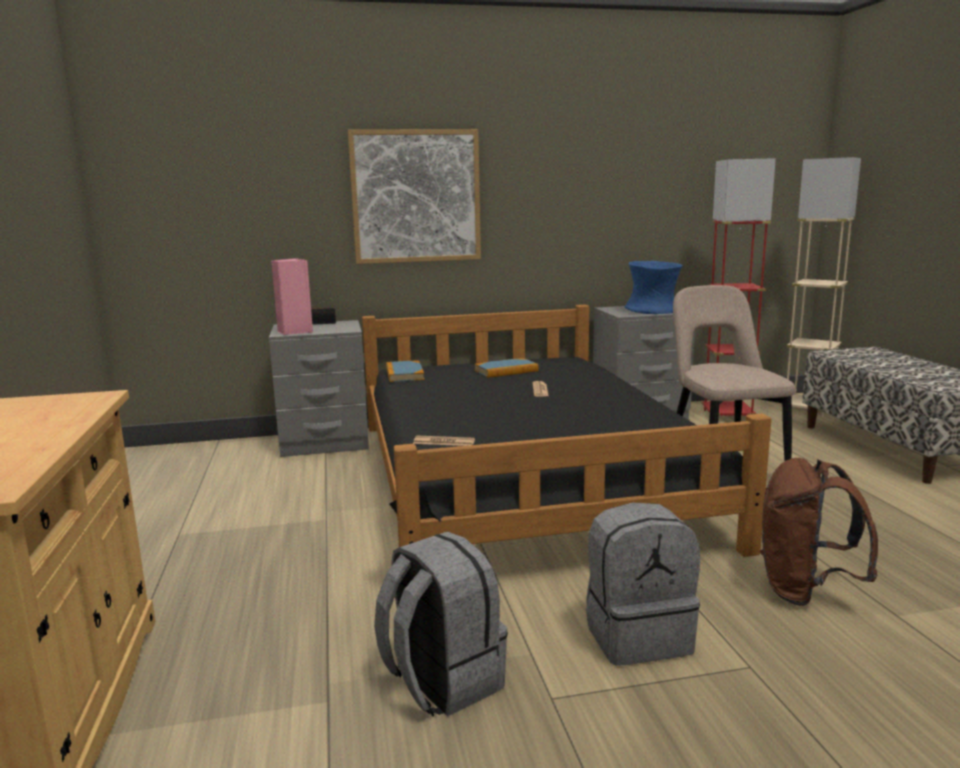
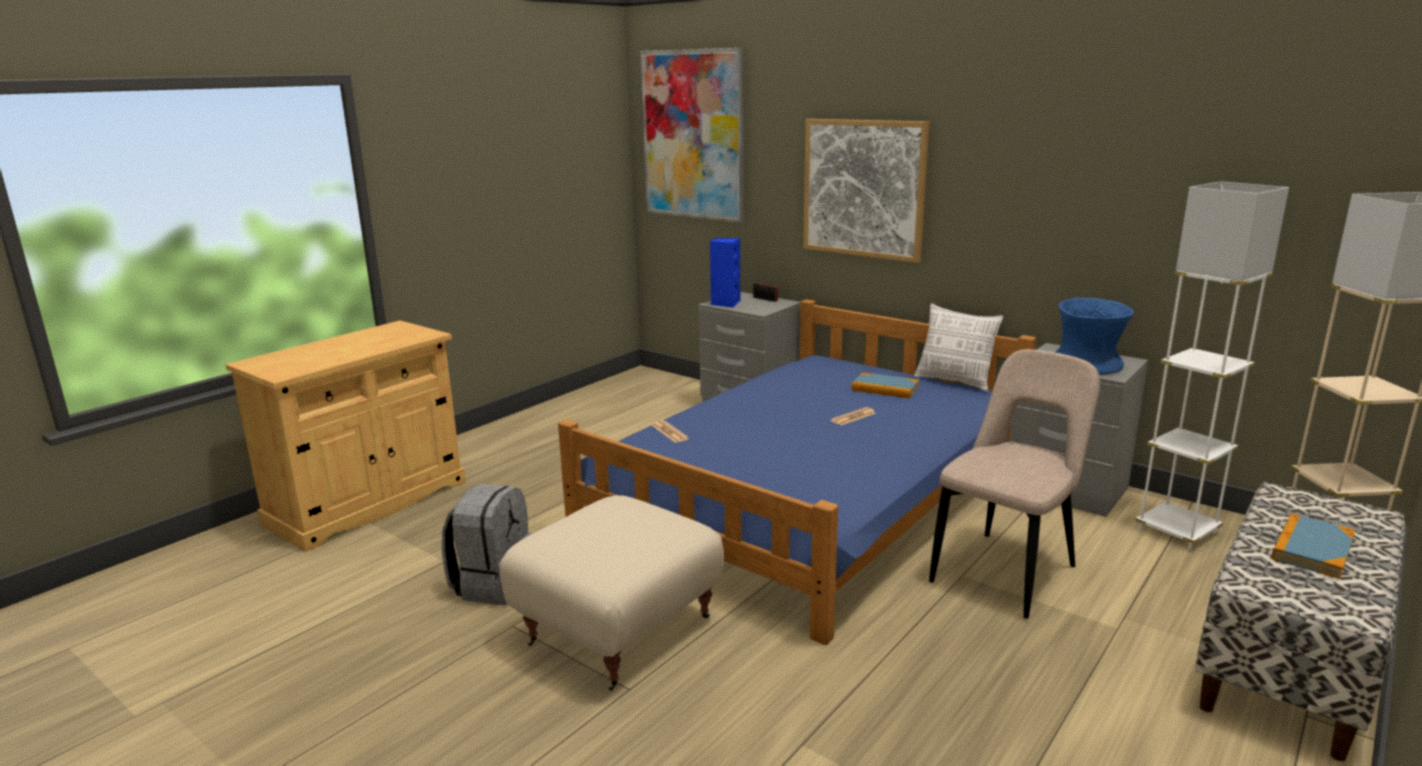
camera: 50 degrees right, 5 degrees up
(188, 153) = (693, 135): none -> picture
(294, 331) = (725, 303): pink speaker -> blue speaker
(404, 374) = (803, 364): book -> book (1312, 549)
(522, 478) = (812, 496): black bed -> blue bed
(528, 358) = (954, 381): none -> pillow
(637, 635) = (620, 630): grey backpack -> beige ottoman
(727, 415) = (1176, 531): red floor lamp -> white floor lamp
(805, 591) = (786, 685): brown backpack -> none

